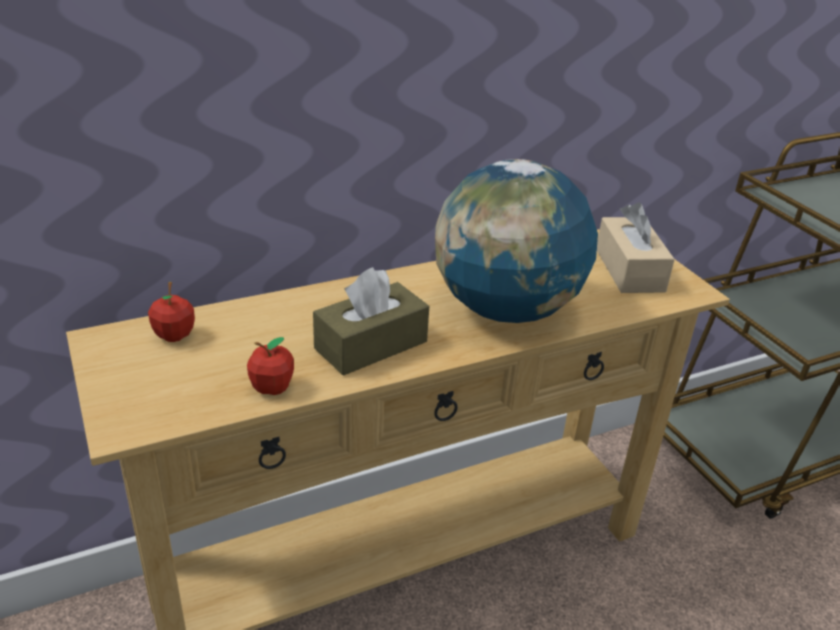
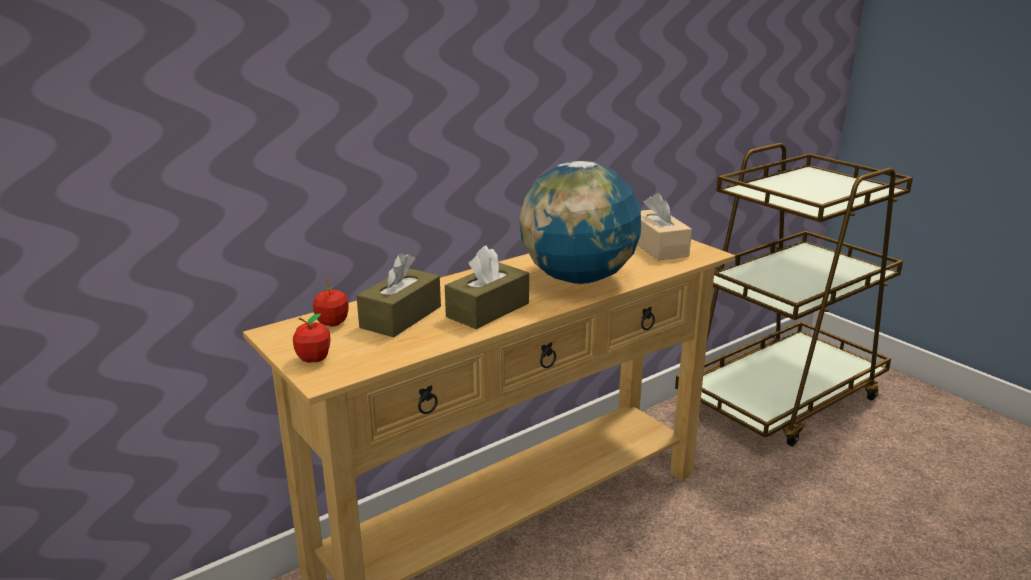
camera: 10 degrees left, 10 degrees down
(260, 339) = (401, 317): none -> brown tissue box
(272, 388) = (426, 342): apple -> apple (314, 358)

